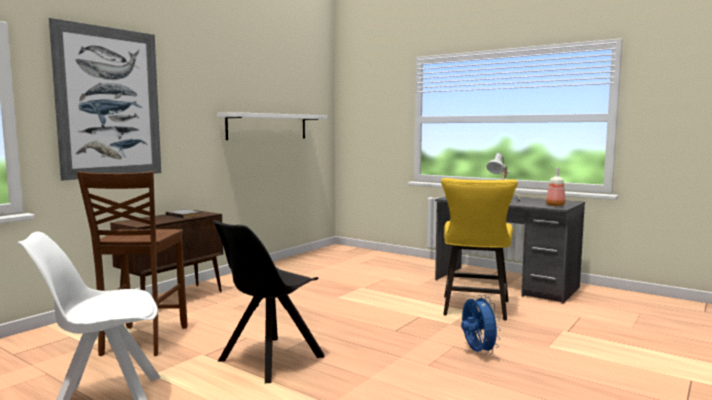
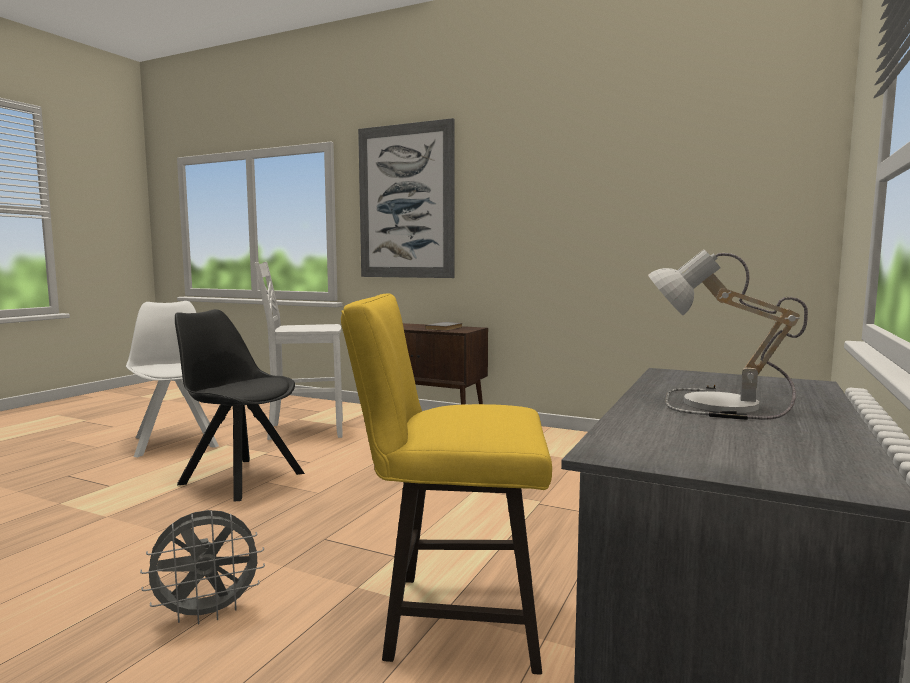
camera: 80 degrees right, 0 degrees up
(142, 341) = (304, 430): brown chair -> white chair
(268, 126) = (635, 219): white shelf -> none
(477, 352) = (208, 613): blue fan -> grey fan
(554, 205) = (668, 450): bottle -> none

